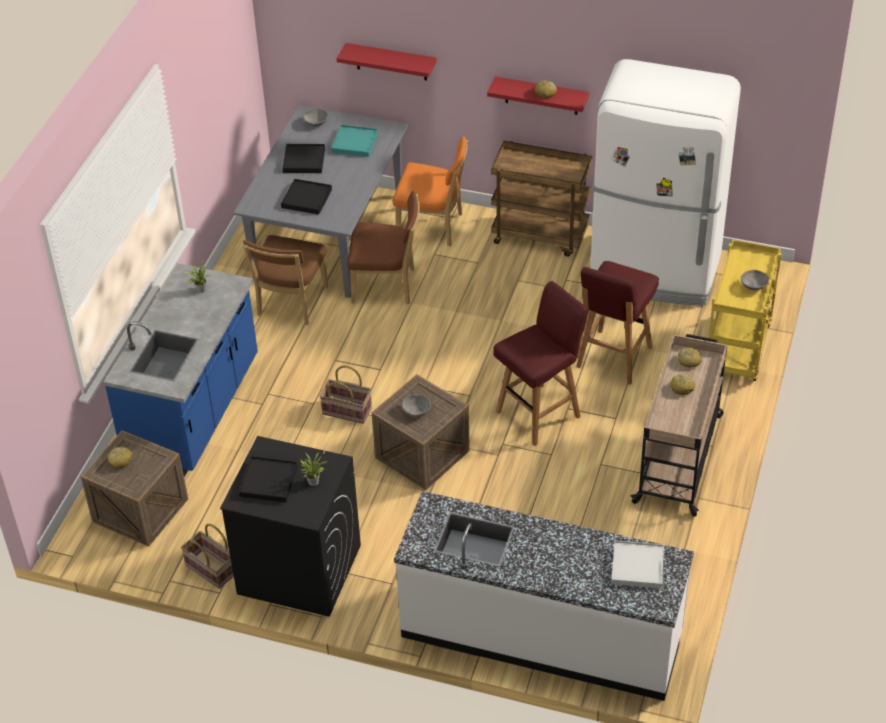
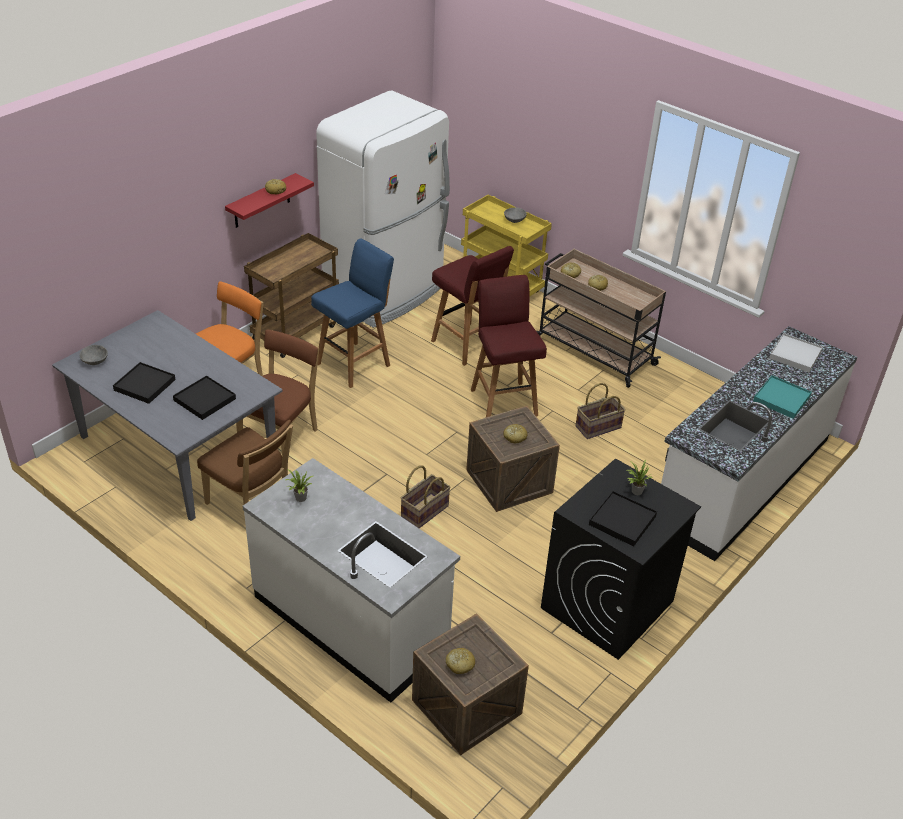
camera: 70 degrees left, 5 degrees down
(195, 411) = (351, 621): blue counter -> white counter
(210, 569) = (577, 671): basket -> basket (598, 427)
(354, 143) = (152, 347): turquoise tray -> turquoise tray (781, 399)
(391, 62) = (136, 250): red shelf -> none
(416, 411) = (514, 437): grey bowl -> bread
(521, 292) = (355, 364): none -> blue stool

